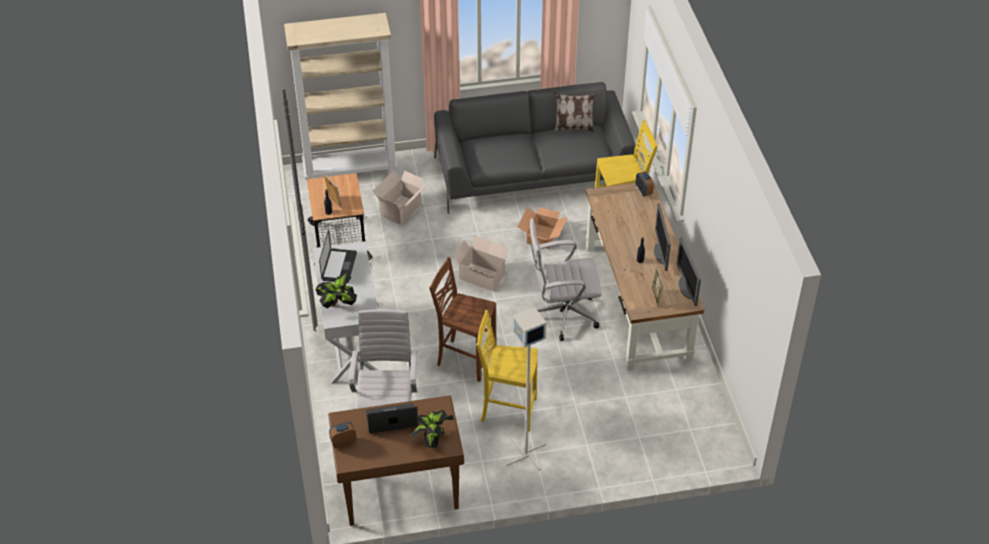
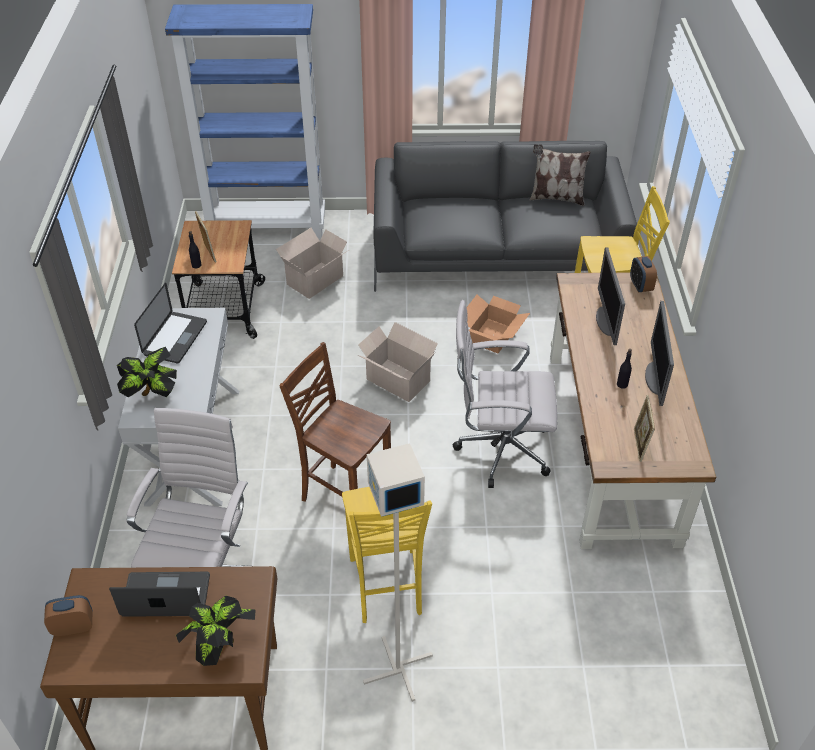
camera: 10 degrees right, 0 degrees up
(351, 170) = (267, 226): beige bookcase -> blue bookcase
(507, 410) = (386, 587): yellow chair -> yellow chair turned 120 degrees counterclockwise
(686, 288) = (690, 438): monitor -> monitor (606, 321)

